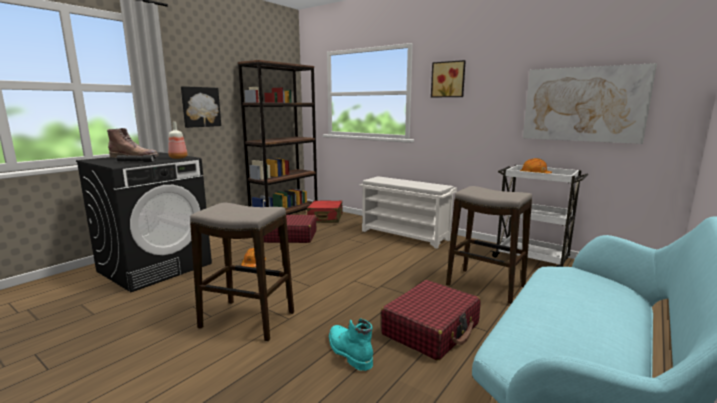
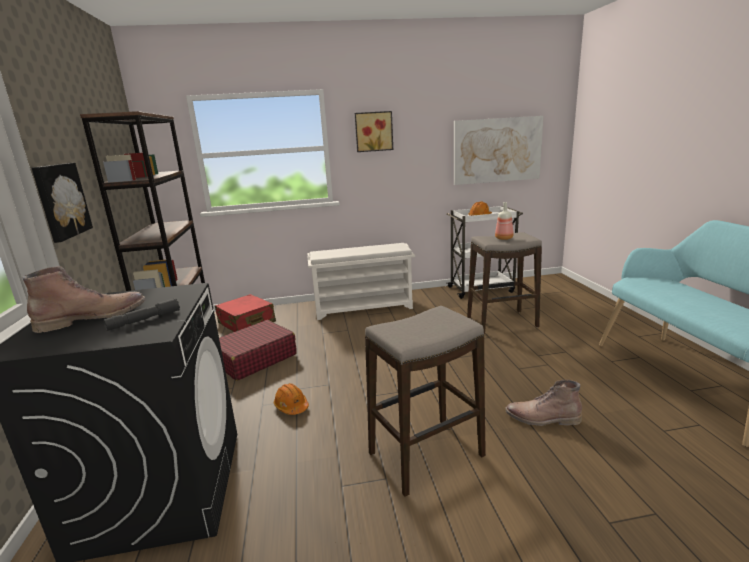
camera: 45 degrees left, 5 degrees up
(179, 158) = (177, 293): bottle -> bottle (504, 238)
(348, 351) = (542, 418): turquoise boot -> brown boot
(431, 329) = (543, 369): red suitcase -> none

